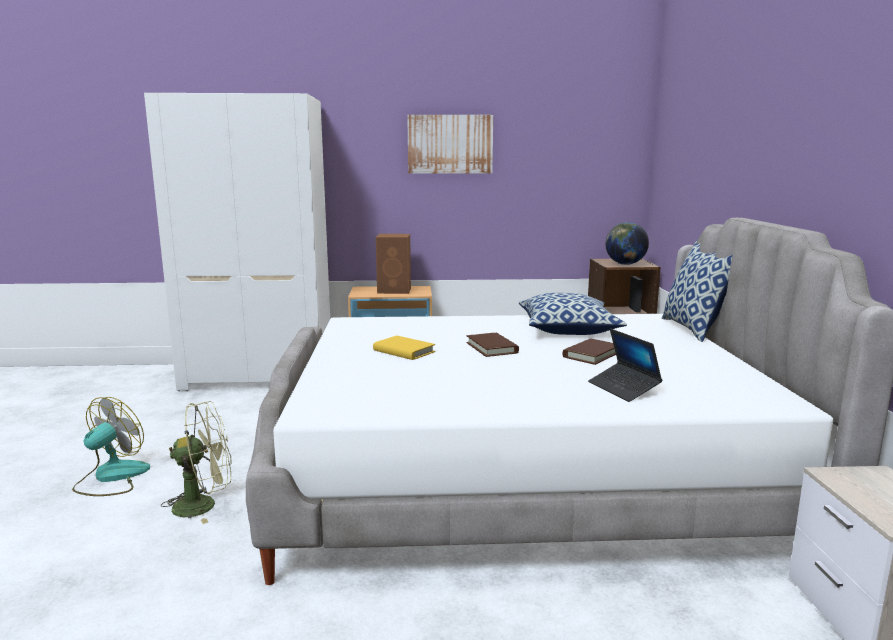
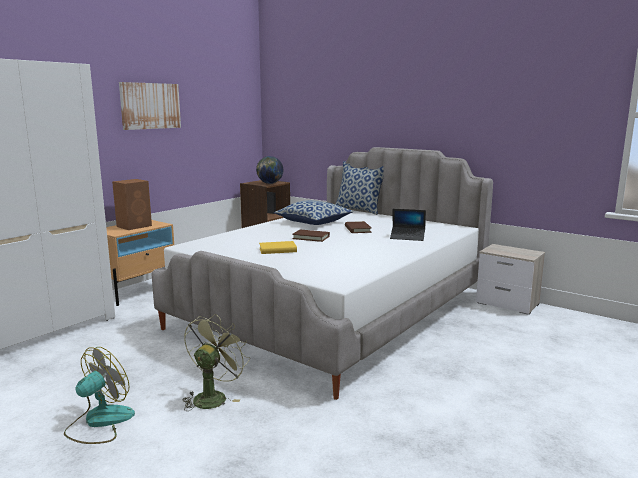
camera: 50 degrees left, 0 degrees up
(111, 477) = (99, 422): fan -> fan turned 60 degrees clockwise

